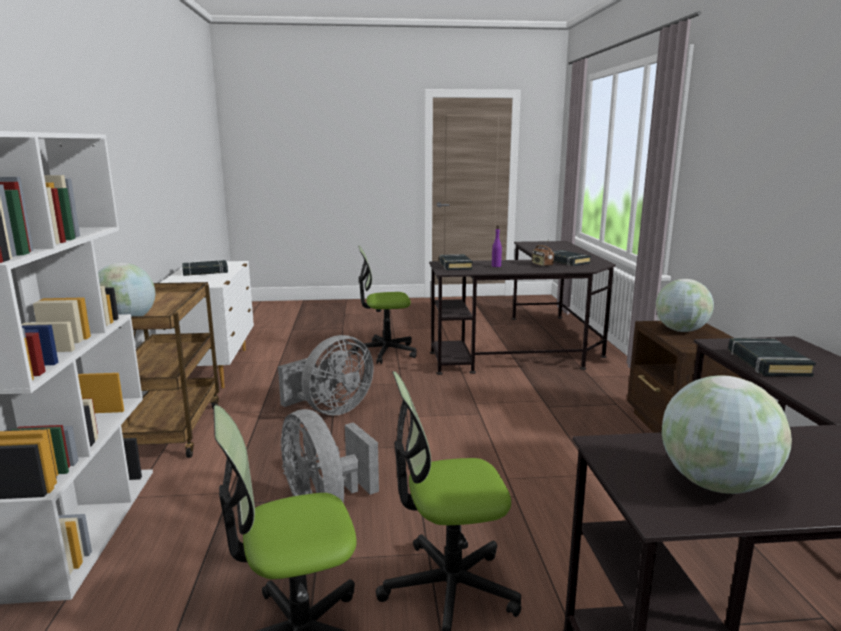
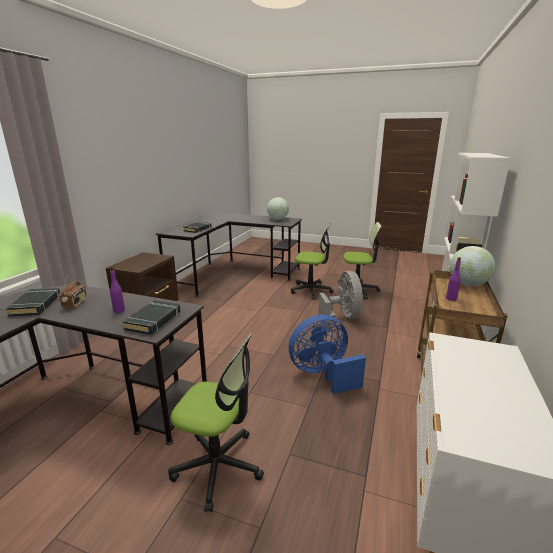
camera: 155 degrees left, 5 degrees up
(174, 304) = (451, 298): none -> purple bottle
(205, 272) = (488, 393): black book -> none
(331, 410) = (323, 374): grey fan -> blue fan
(681, 330) = (139, 263): globe -> none

